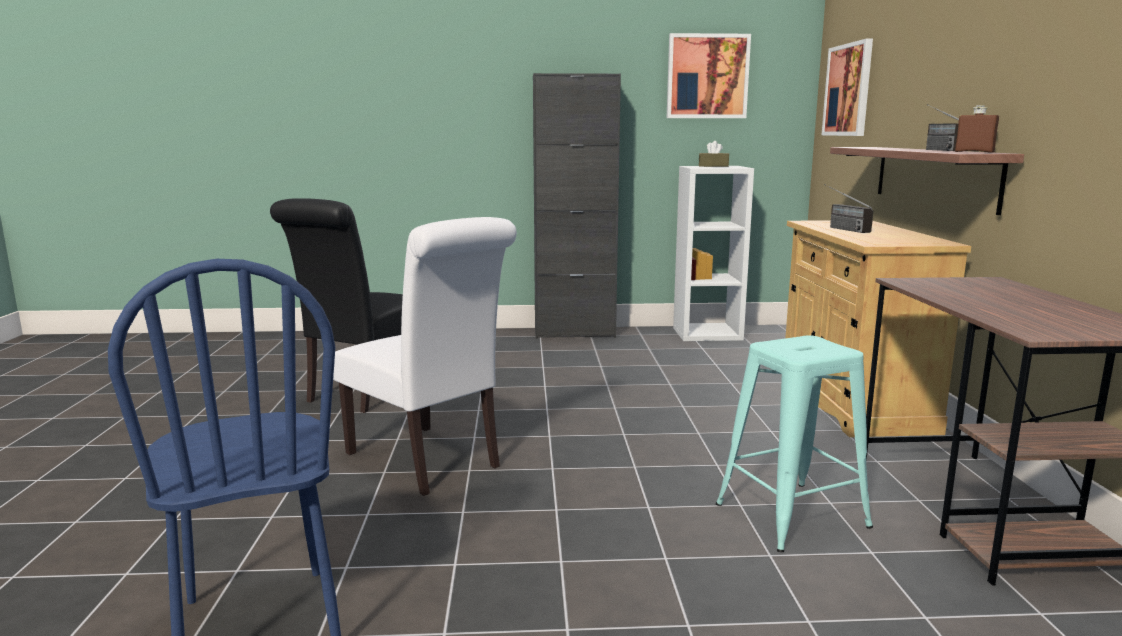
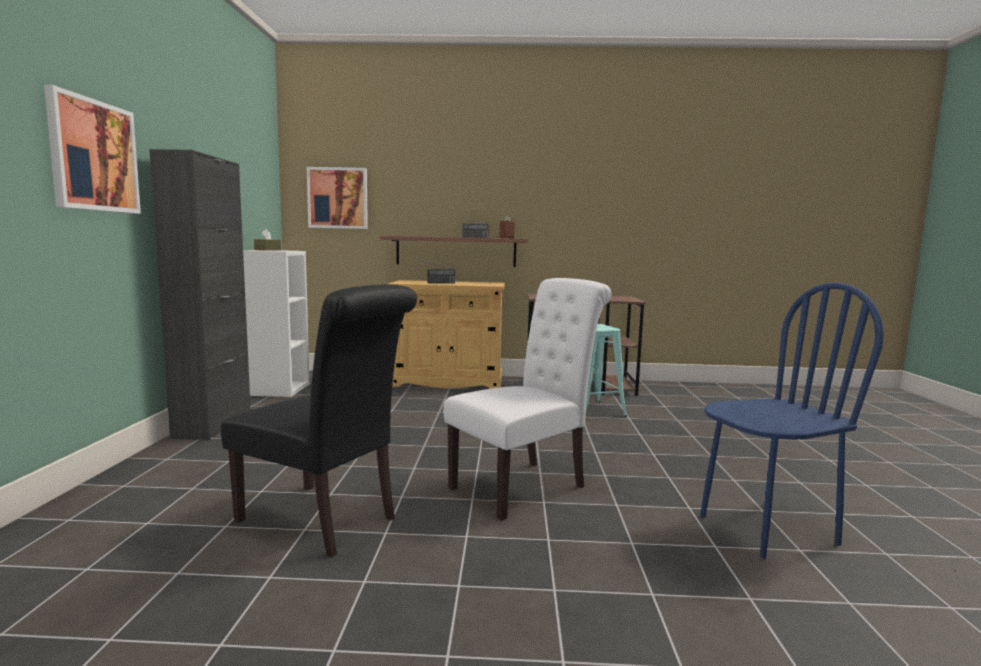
camera: 85 degrees left, 5 degrees down
(707, 76) = (241, 174): picture -> picture (93, 156)

